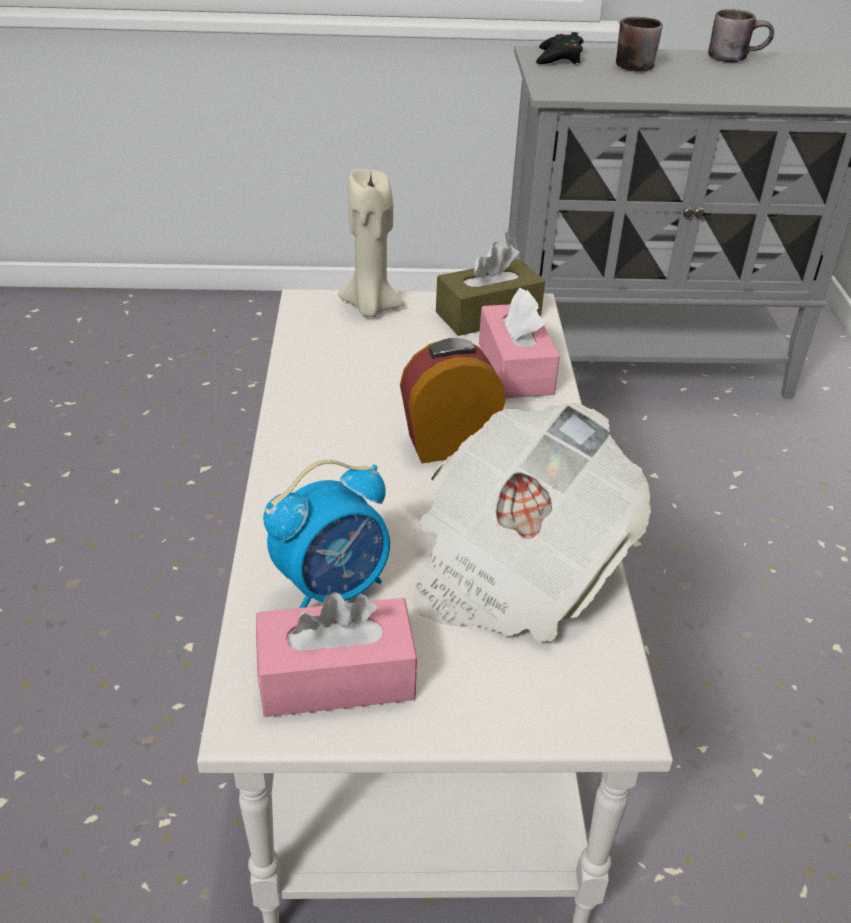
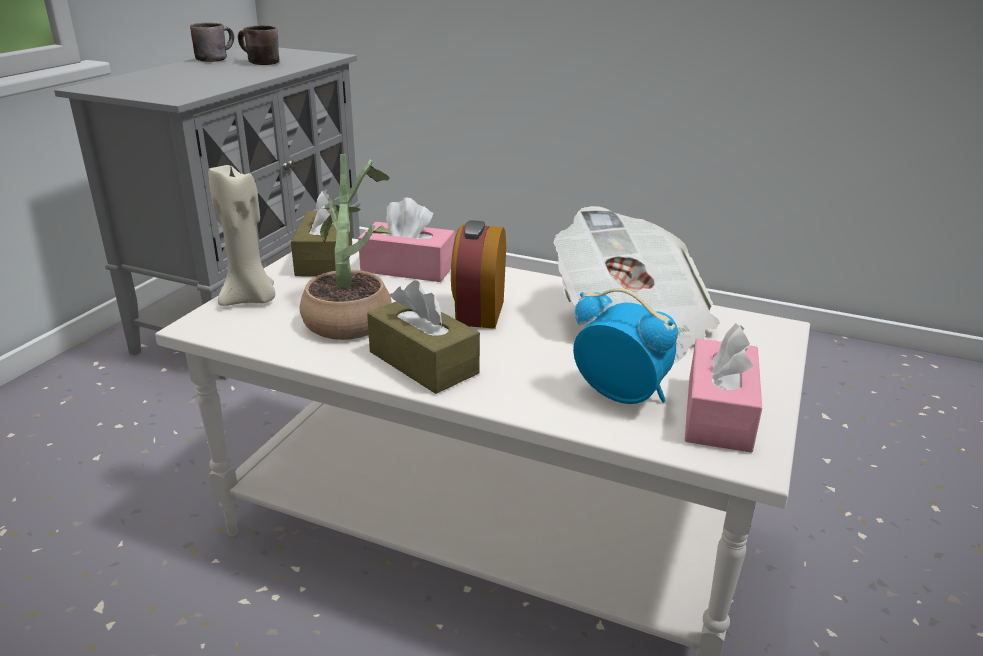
camera: 65 degrees left, 10 degrees down
(318, 437) = (423, 362): none -> brown tissue box
(333, 587) = (620, 395): alarm clock -> alarm clock turned 45 degrees counterclockwise
(379, 369) = (351, 316): none -> potted plant
(559, 57) = (114, 85): black game controller -> none
(631, 63) = (170, 75): brown mug -> brown mug (257, 62)

